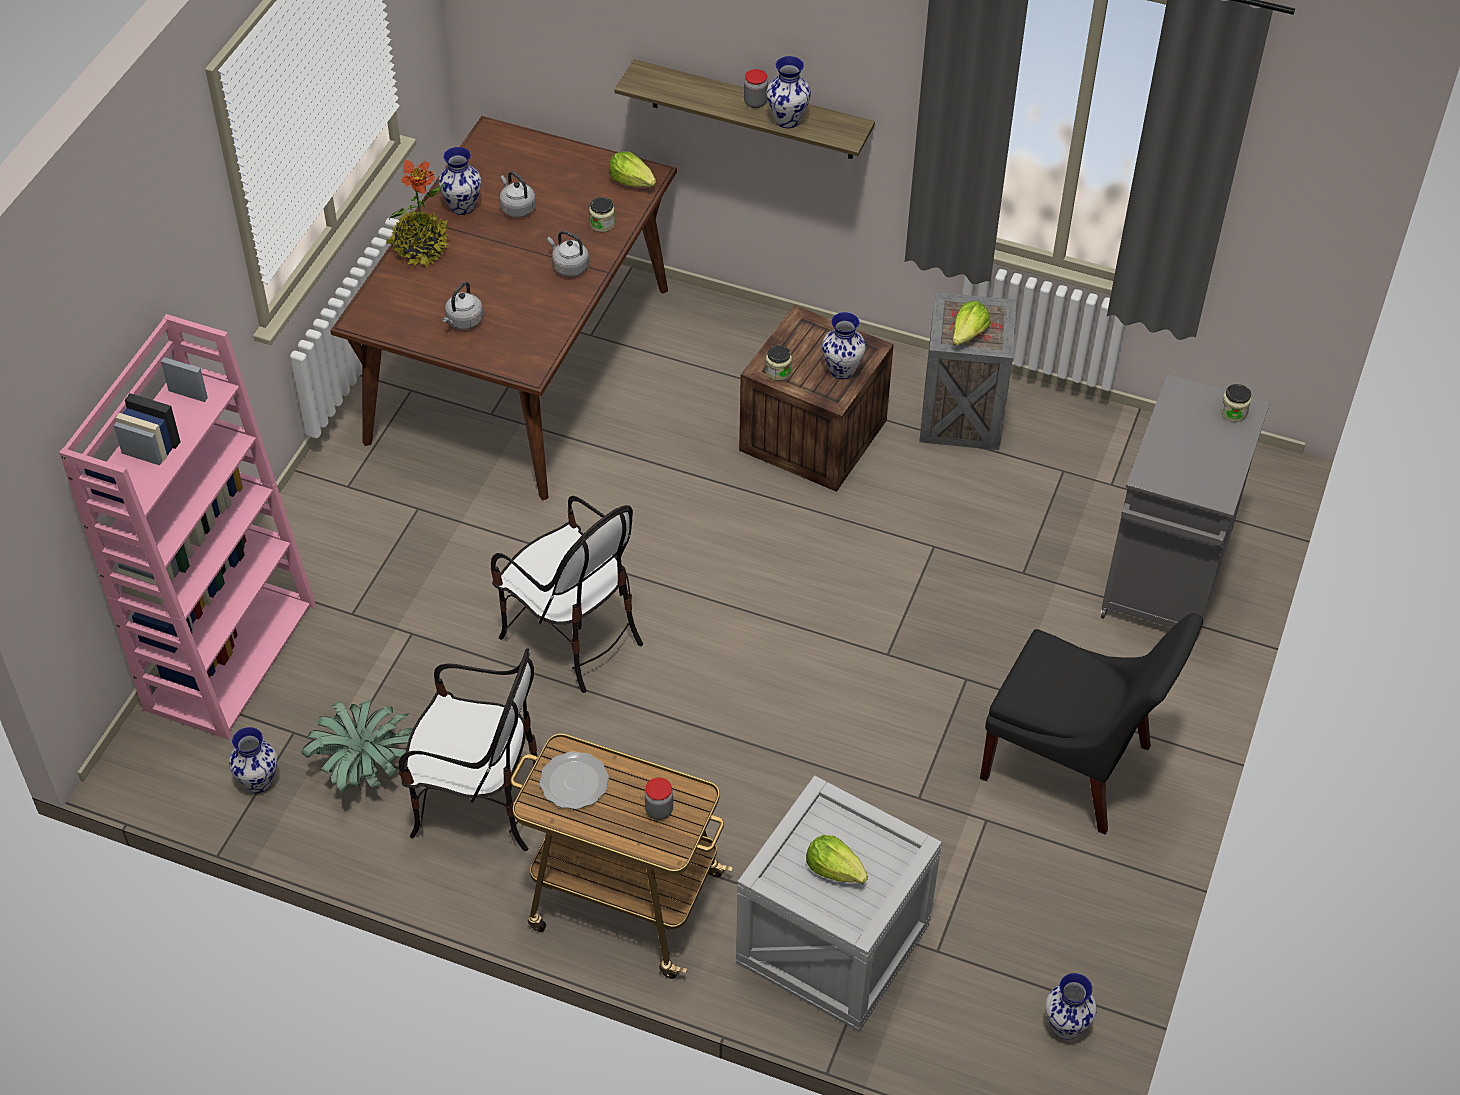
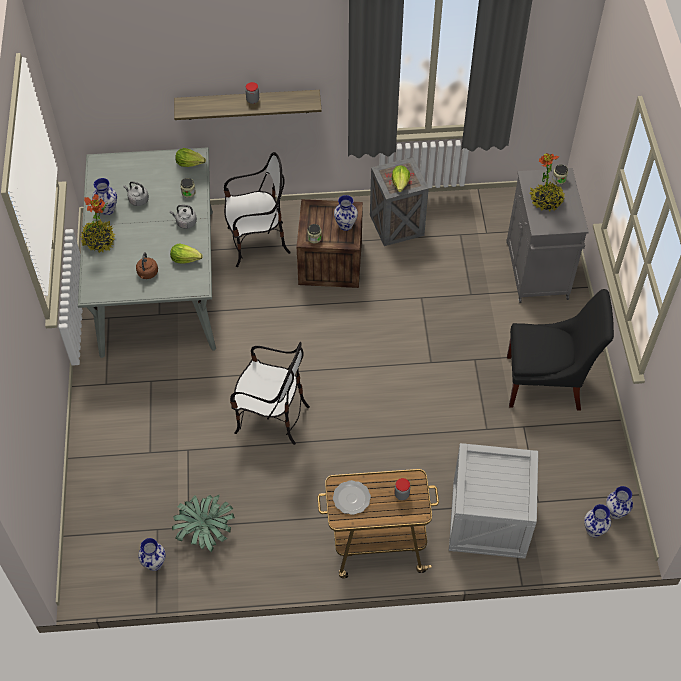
camera: 25 degrees left, 5 degrees up
(230, 654) = (97, 501): pink bookcase -> none
(463, 321) = (147, 274): grey kettle -> brown kettle
(479, 803) = (276, 525): chair -> chair (257, 243)
(520, 366) = (159, 282): brown dining table -> grey dining table
(787, 119) = (275, 104): vase -> vase (593, 530)
(835, 869) = (496, 486): lettuce -> lettuce (186, 259)
(1187, 438) = (546, 201): none -> potted plant

